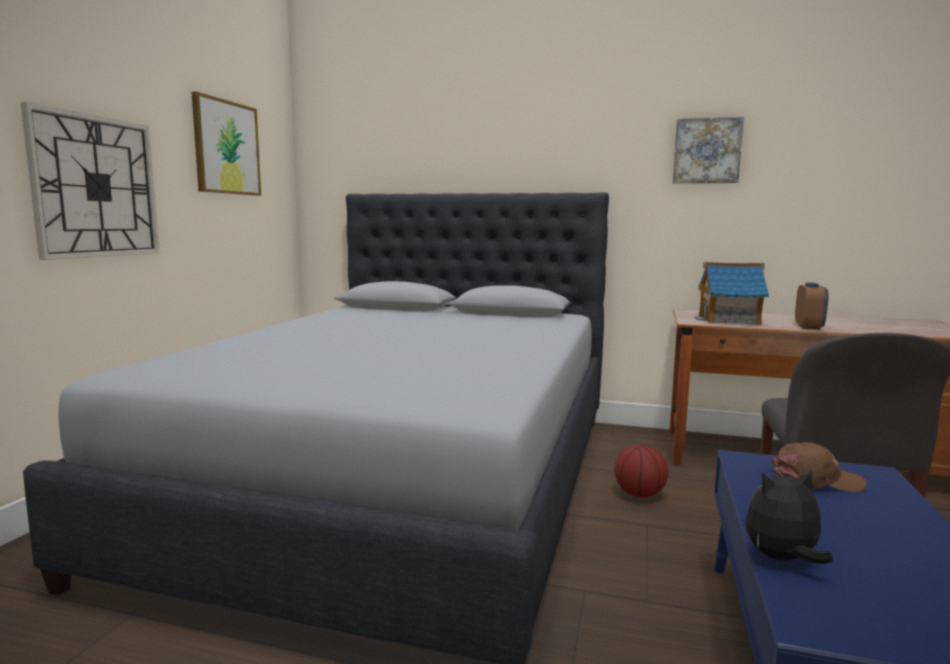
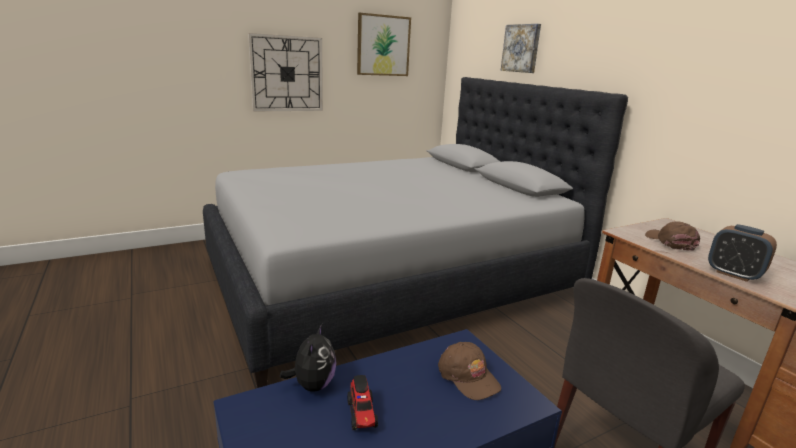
camera: 45 degrees right, 10 degrees up
(640, 494) = (509, 352): basketball -> none
(706, 151) = (738, 58): picture -> picture (521, 48)
(729, 320) = (671, 242): toy house -> brown cap
(782, 559) = (312, 385): plush toy -> plush toy turned 60 degrees clockwise
(808, 327) = (733, 274): alarm clock -> alarm clock turned 75 degrees clockwise
(867, 551) = (362, 415): none -> toy truck

